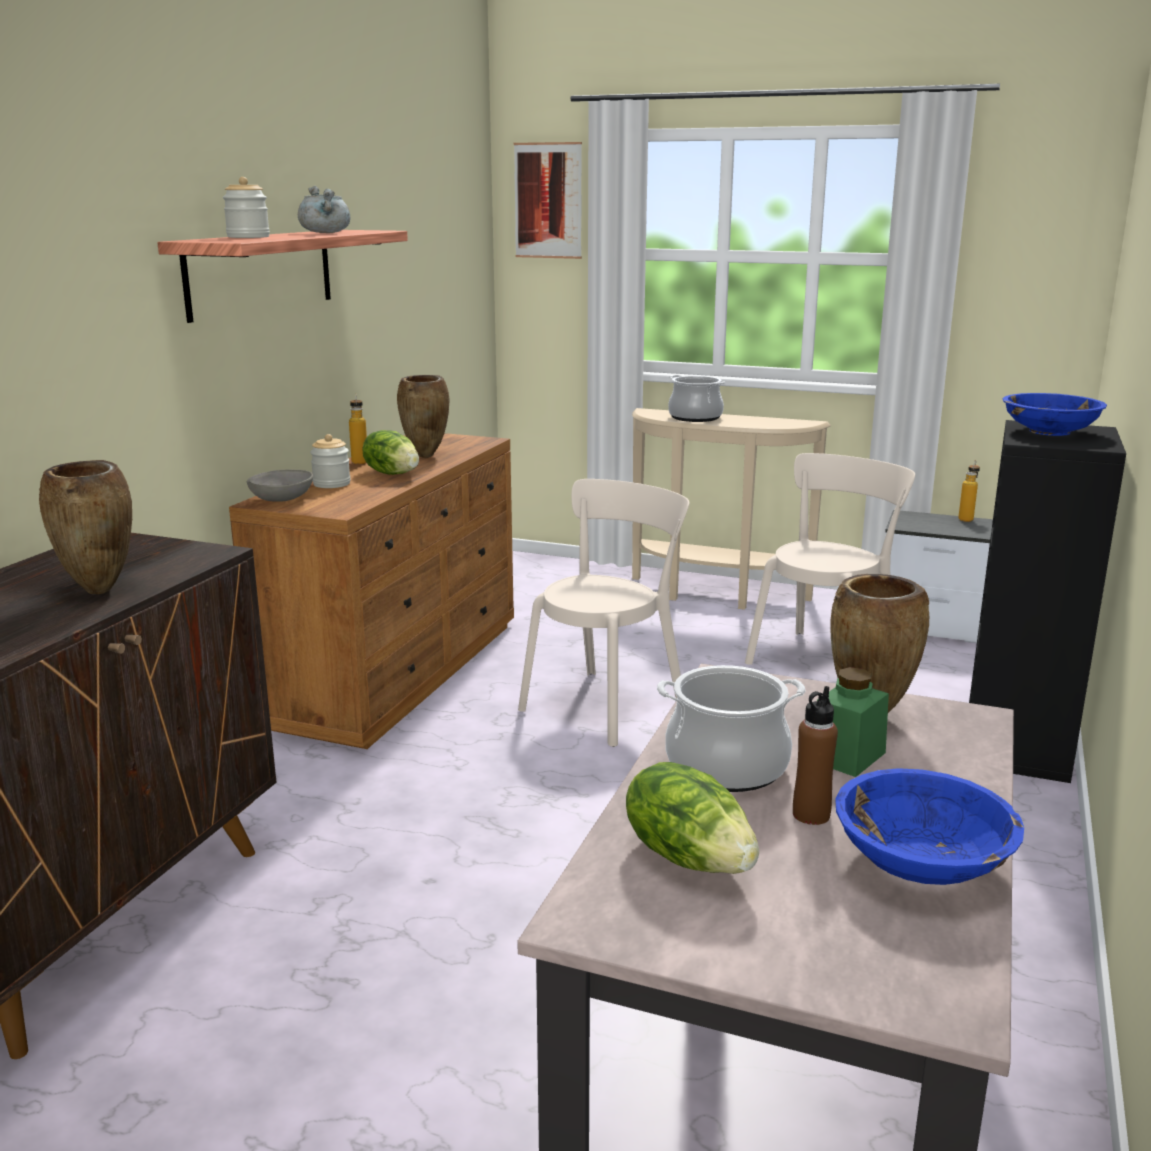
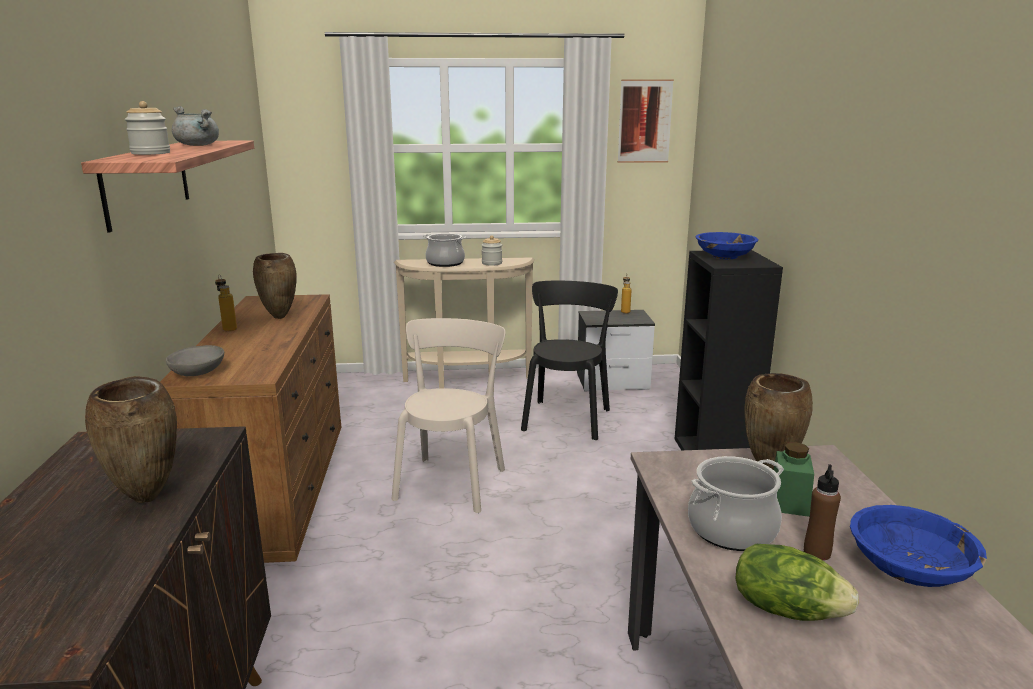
camera: 25 degrees left, 0 degrees up
(331, 484) = (226, 352): jar -> jar (492, 263)
(393, 473) = (269, 336): lettuce -> none
(548, 201) = (308, 110): picture -> picture (644, 121)
(824, 659) = (567, 417): beige chair -> black chair

